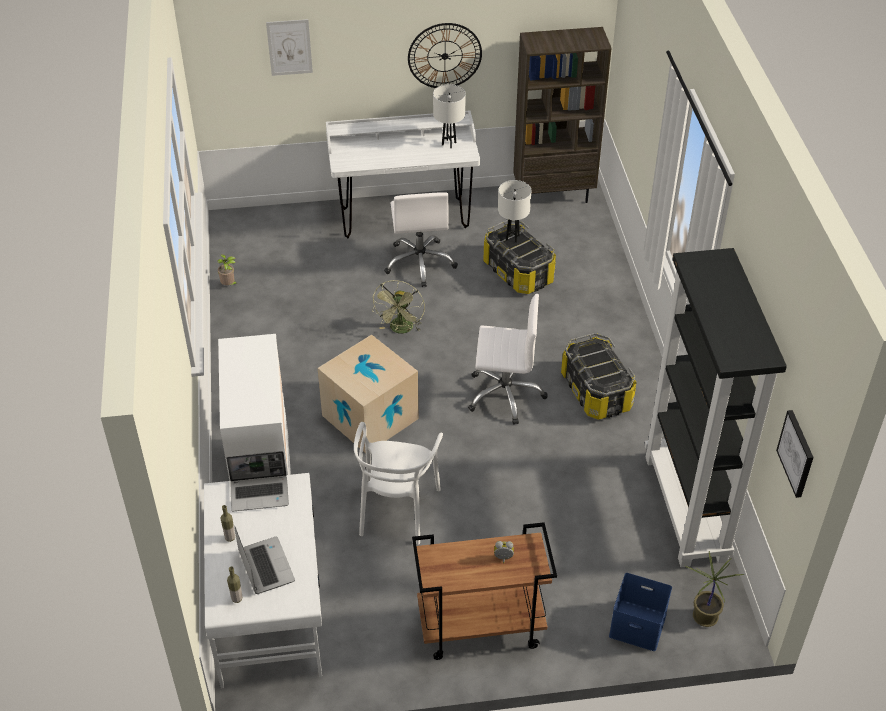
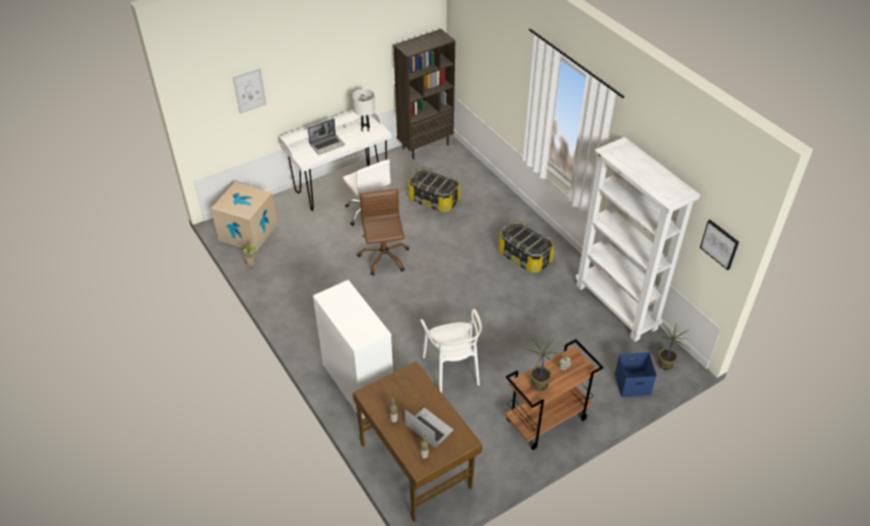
camera: 25 degrees left, 0 degrees up
(260, 493) = (394, 385): laptop -> laptop (327, 145)
(270, 616) = (416, 464): white desk -> brown desk
(370, 417) = (399, 318): cardboard box -> cardboard box (248, 232)
(401, 330) = (384, 258): green fan -> brown office chair
(444, 56) = (348, 71): wall clock -> none
(454, 565) = (538, 384): none -> potted plant
(505, 394) = (473, 276): white office chair -> none
(512, 238) = (426, 178): white table lamp -> none
(686, 508) = (617, 307): black bookcase -> white bookcase

